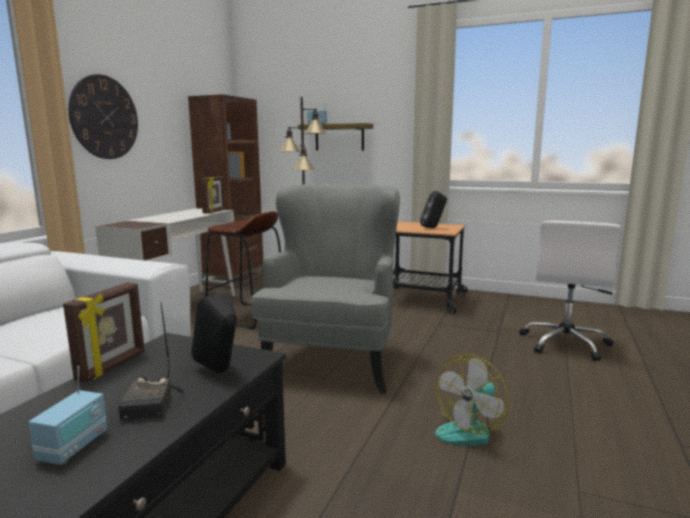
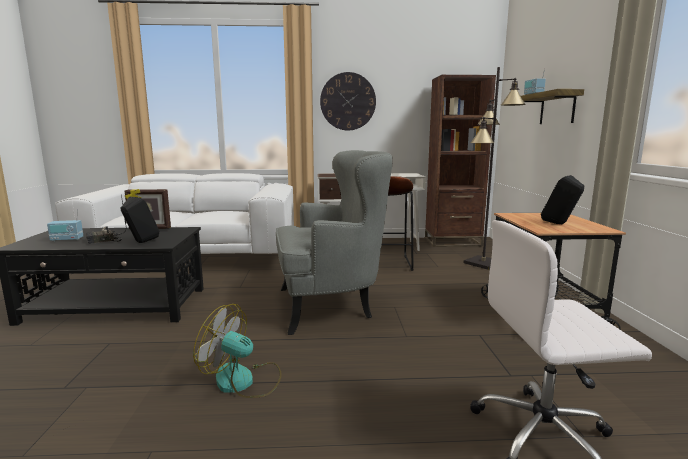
camera: 65 degrees right, 0 degrees up
(215, 211) = (408, 175): picture frame -> none

